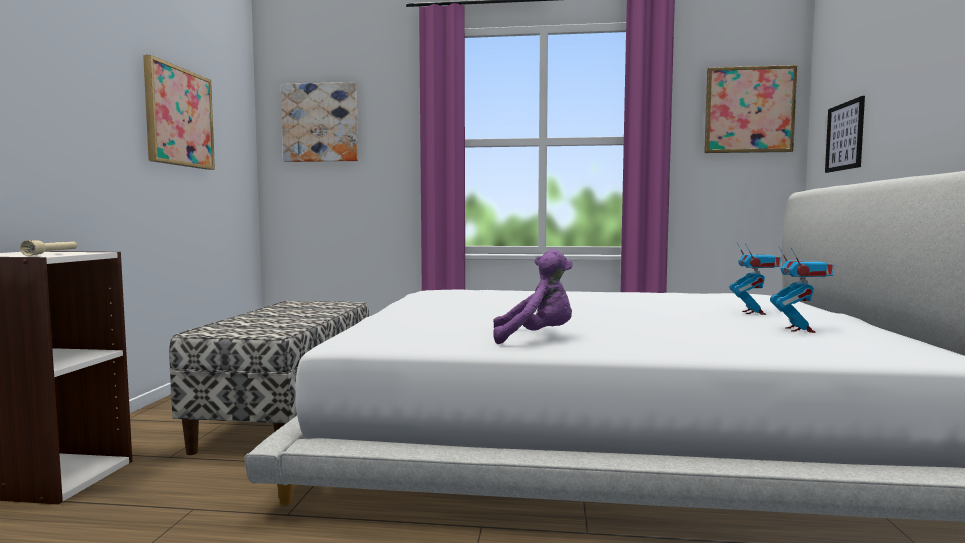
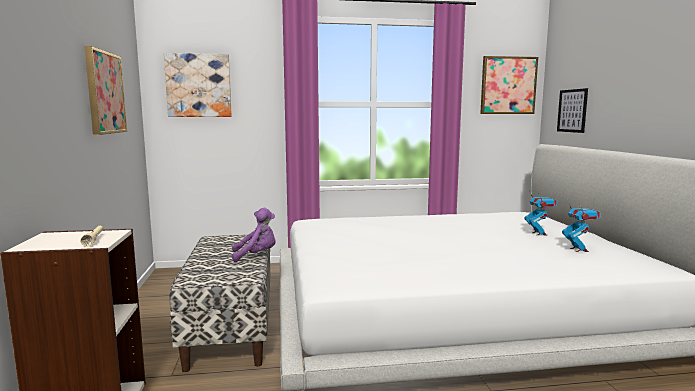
camera: 15 degrees left, 5 degrees up
(536, 338) = (444, 272): purple plush toy -> purple plush toy (256, 255)

